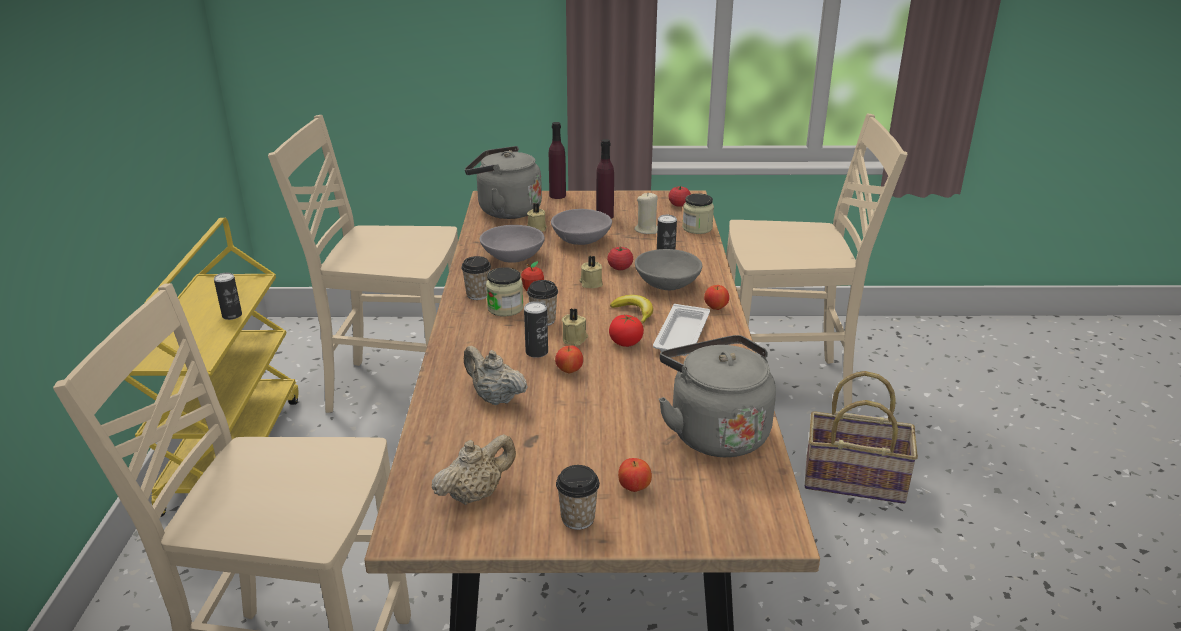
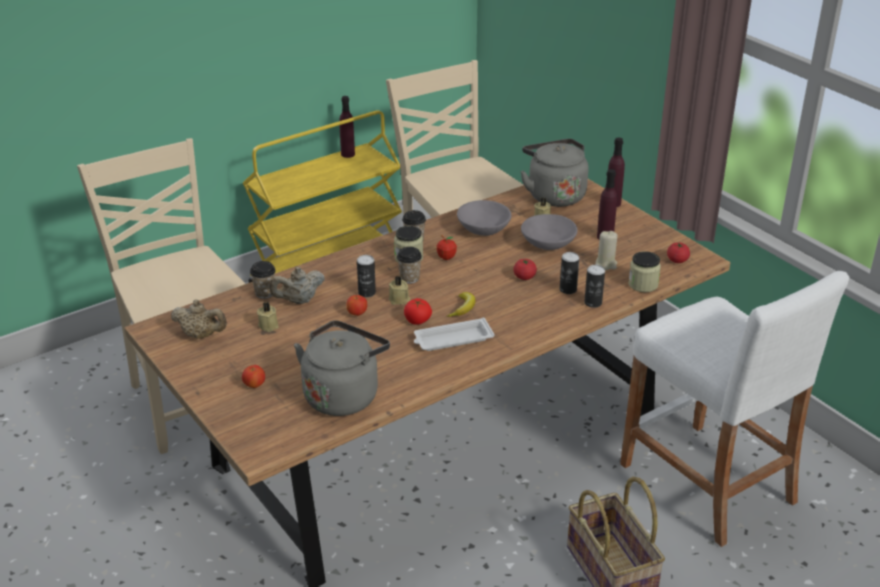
camera: 55 degrees right, 5 degrees up
(197, 290) = (348, 154): none -> purple bottle
(232, 315) = (335, 180): can -> can (593, 303)
(495, 398) = (299, 301): beige teapot -> beige teapot turned 120 degrees counterclockwise
(578, 518) = (209, 377): cup -> cup (265, 293)
(591, 283) = (484, 275): beige candle -> beige candle (269, 325)
(667, 284) = (524, 306): grey bowl -> none
(715, 308) = (513, 339): apple -> none
(785, 384) = (707, 483): beige chair -> white stool

